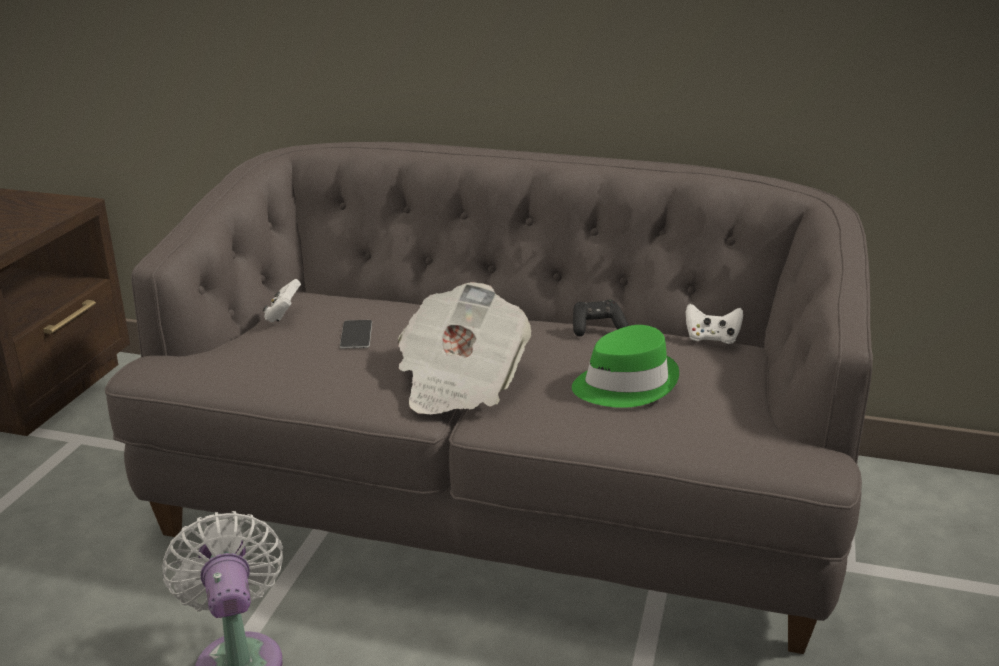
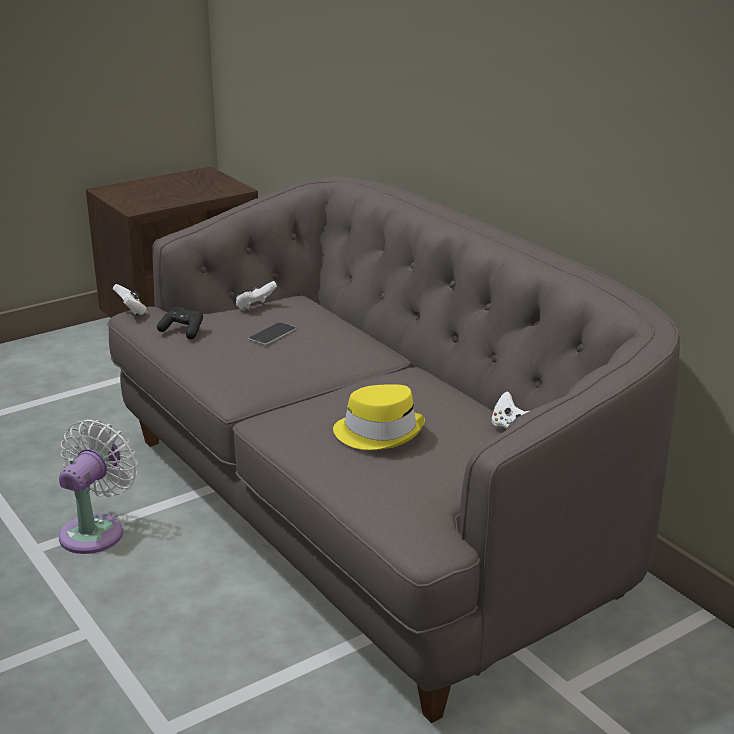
camera: 40 degrees right, 0 degrees up
(143, 367) = (131, 311): none -> white game controller
(459, 383) = (286, 390): newspaper -> none
(597, 328) = (439, 389): black game controller -> black game controller (183, 331)
(624, 384) = (379, 432): green hat -> yellow hat

